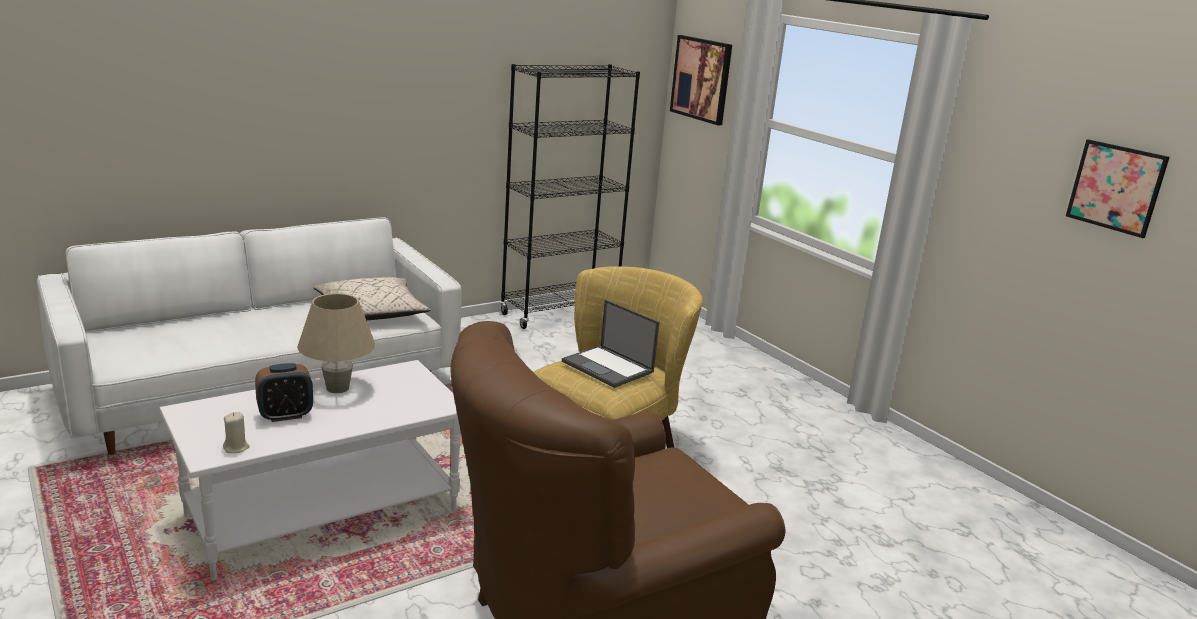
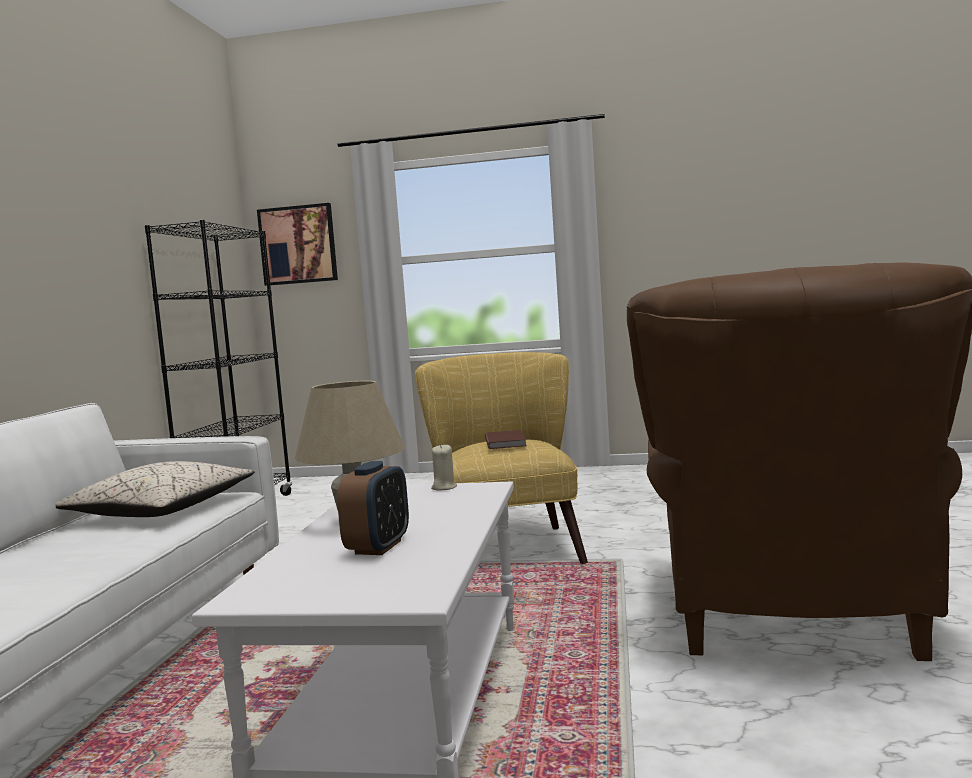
camera: 45 degrees left, 15 degrees down
(236, 448) = (422, 579): beige candle -> beige candle (444, 487)
(608, 367) = (506, 442): laptop -> brown book
(1116, 187) = (730, 211): picture -> none

